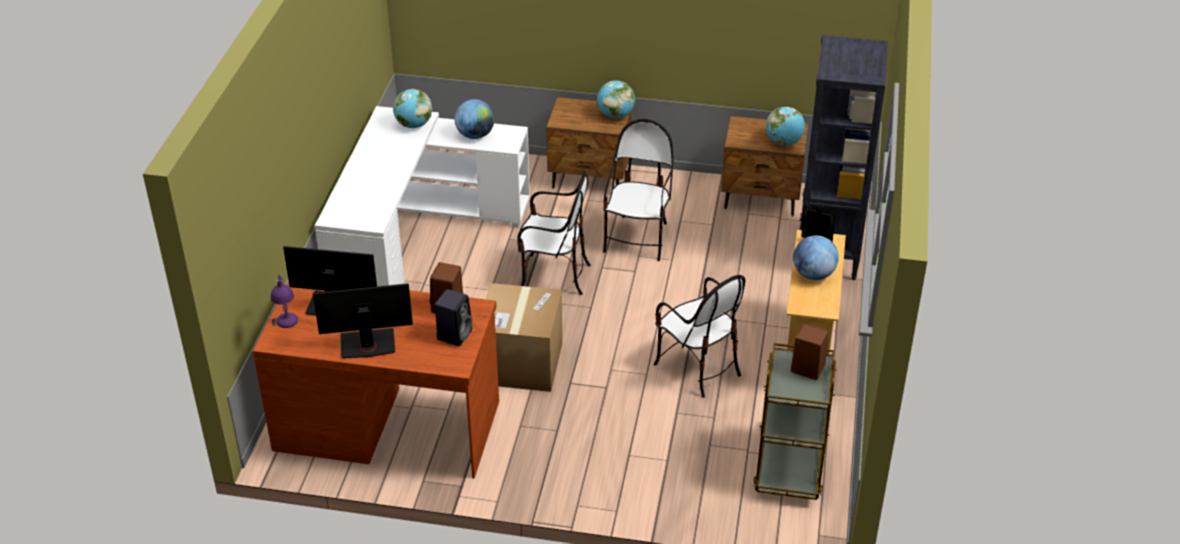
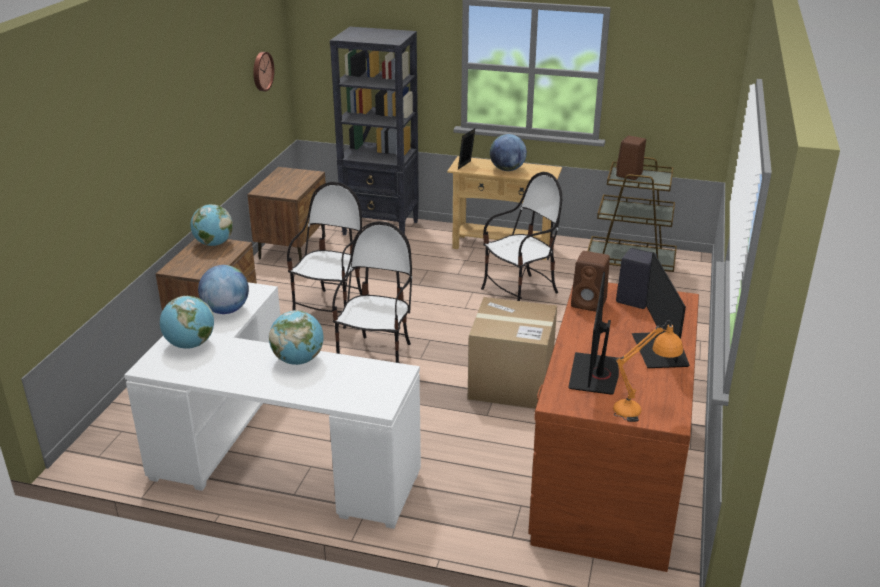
camera: 85 degrees left, 10 degrees down
(287, 328) = (642, 408): purple table lamp -> orange table lamp
(638, 239) = (331, 309): chair -> chair turned 90 degrees clockwise
(783, 142) = (302, 177): globe -> globe (298, 360)
(813, 26) = (261, 71): none -> wall clock

